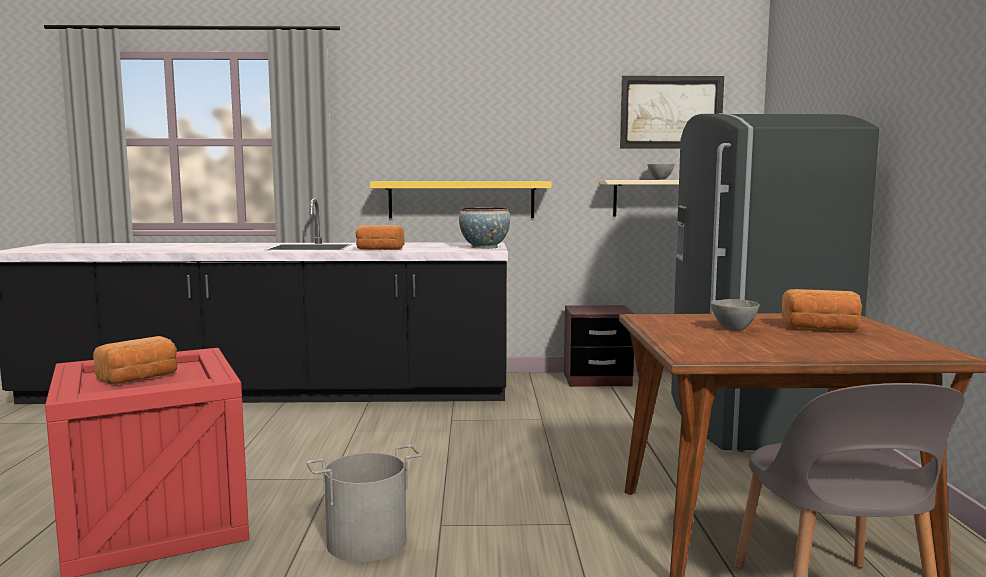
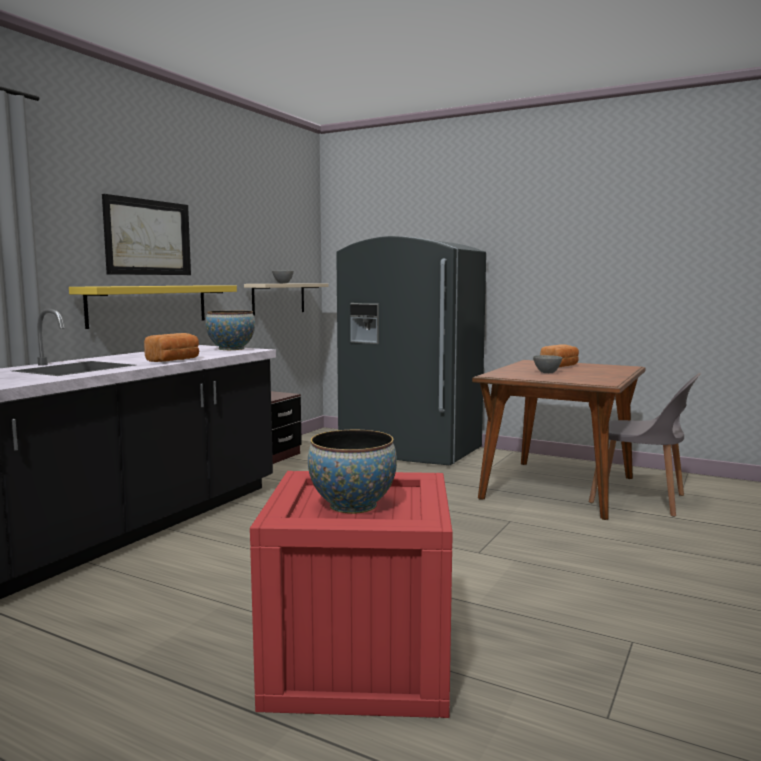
camera: 60 degrees left, 0 degrees up
(140, 378) = (352, 505): bread -> bowl
(367, 542) = (485, 578): grey bucket -> none
(671, 112) = (279, 228): picture -> picture (148, 237)

